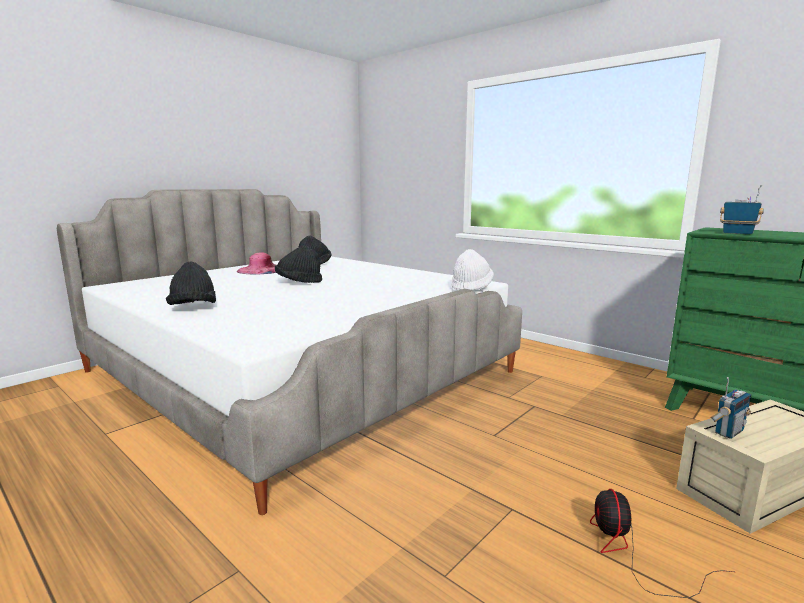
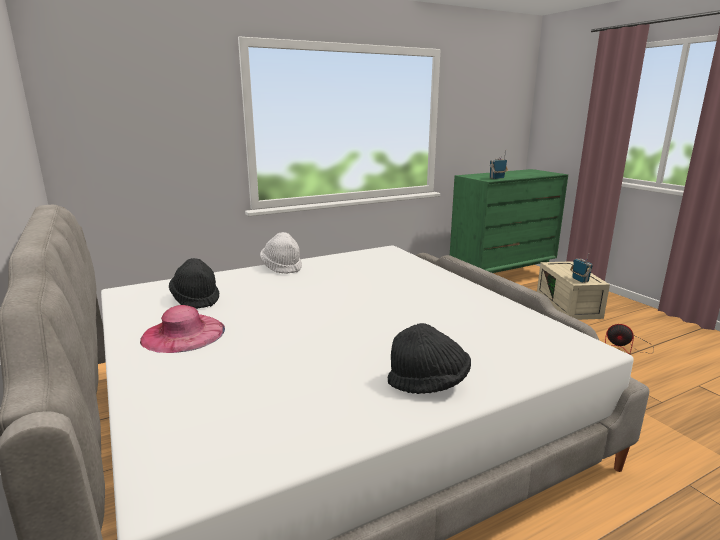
camera: 70 degrees left, 5 degrees up
(299, 282) = (312, 315): black hat -> none
(471, 287) = (406, 255): white hat -> white hat (282, 267)

